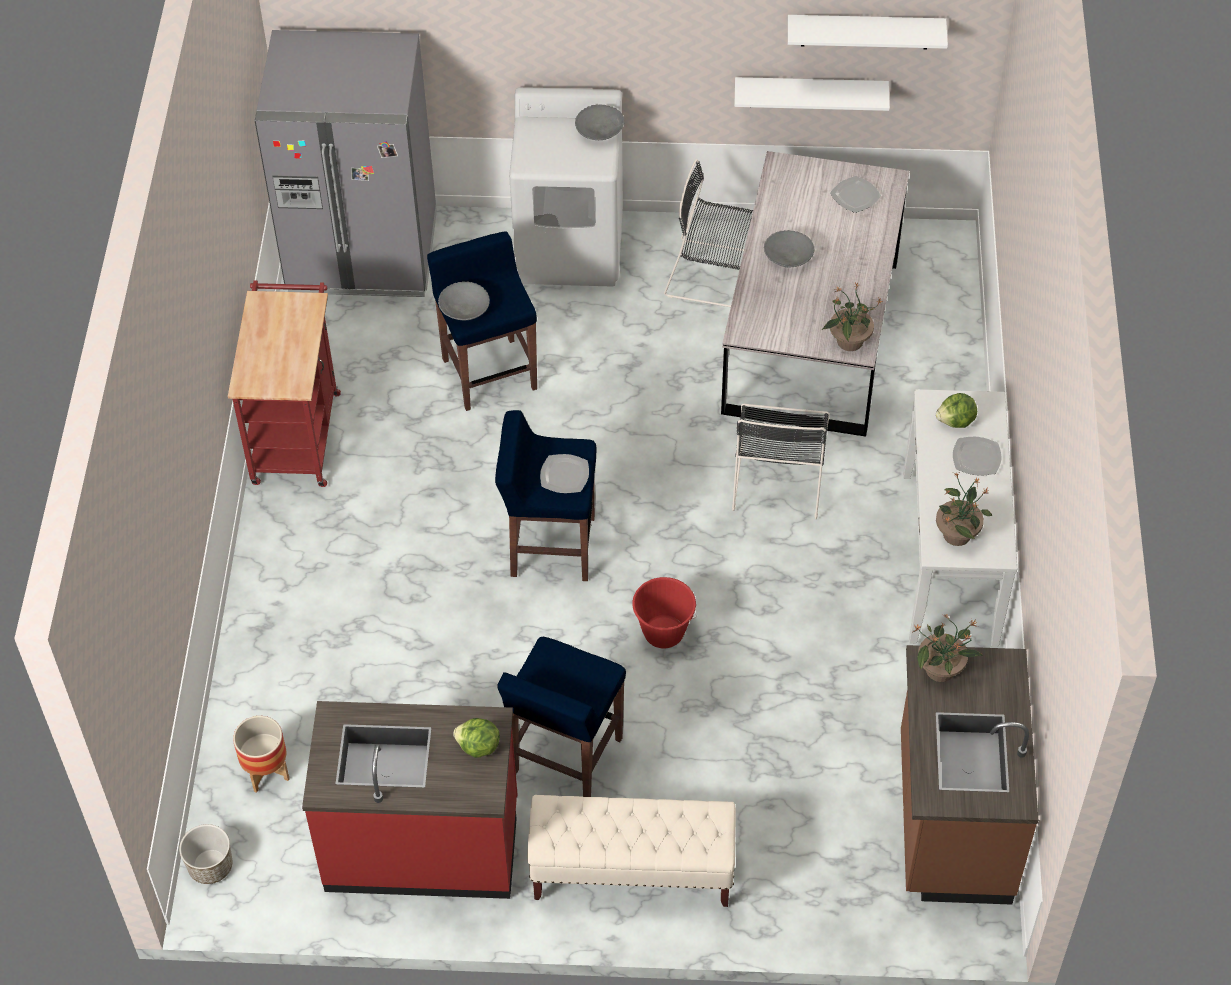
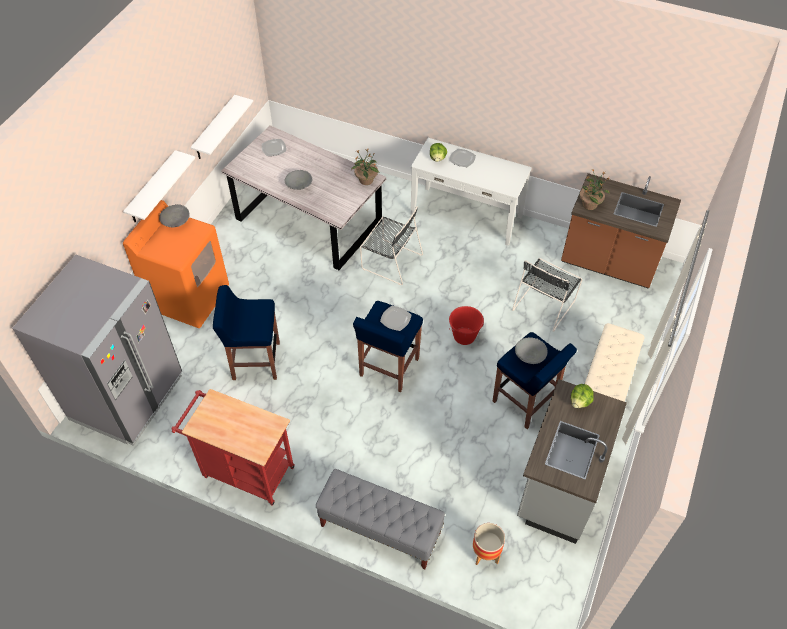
camera: 70 degrees left, 0 degrees up
(210, 866) = (541, 602): planter -> none
(260, 625) = (380, 529): none -> grey bench
(422, 844) = (559, 485): red counter -> grey counter
(464, 310) = (252, 330): grey bowl -> grey bowl (530, 355)
(570, 248) = (189, 297): white washing machine -> orange washing machine
(716, 275) = (247, 243): black chair -> black chair (544, 304)
(865, 31) = (220, 74): white shelf -> white shelf (152, 188)
(957, 533) = (503, 179): potted plant -> none

